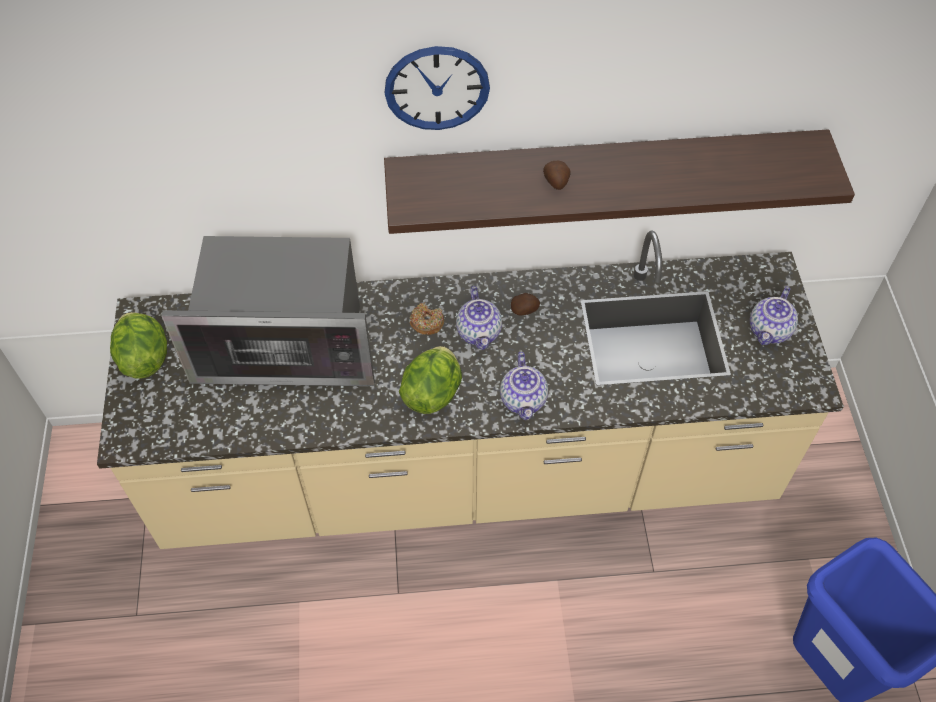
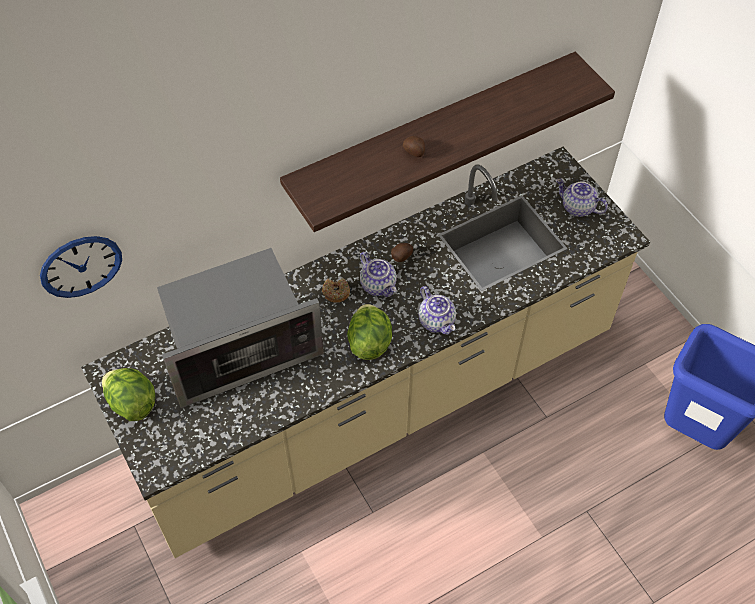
camera: 25 degrees left, 0 degrees up
(437, 88) = (315, 112): wall clock -> wall clock (81, 266)
(770, 331) = (577, 208): teapot -> teapot turned 120 degrees clockwise

